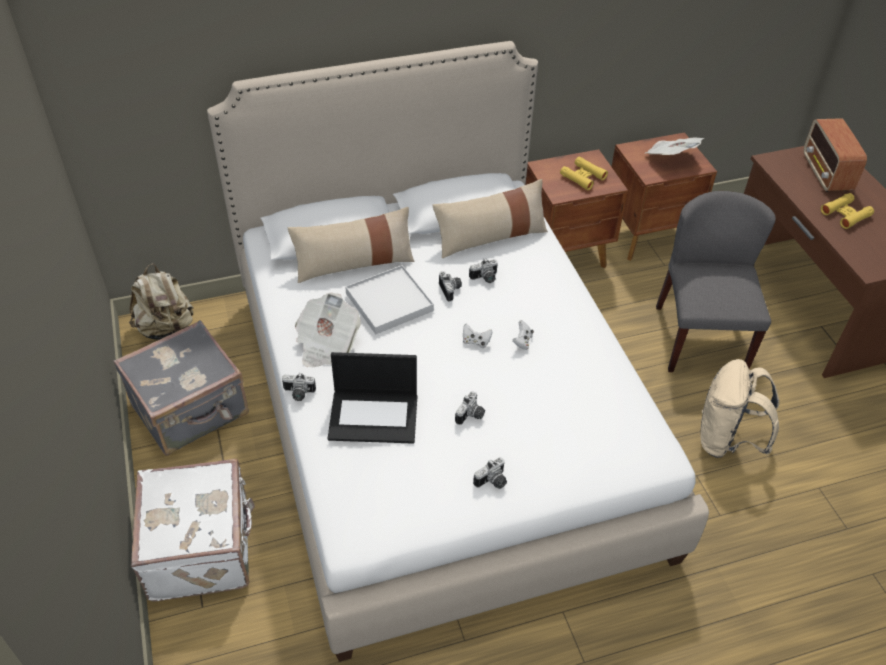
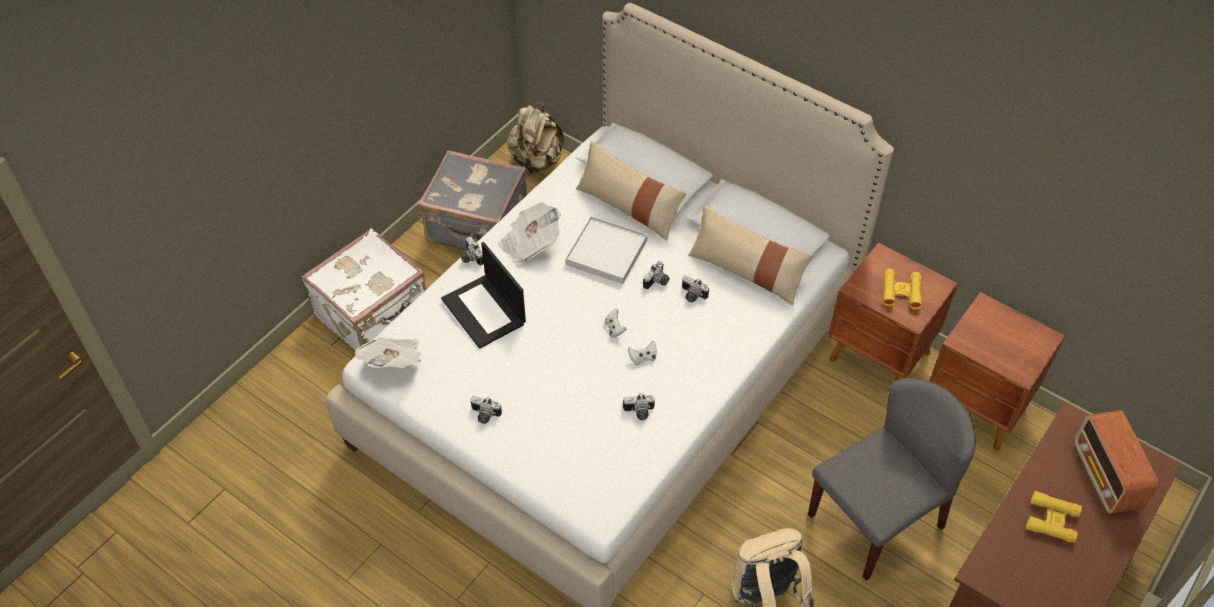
camera: 55 degrees right, 5 degrees up
(471, 416) = (536, 368): camera -> camera (639, 412)
(670, 157) = (1008, 343): newspaper -> newspaper (393, 362)
(826, 174) = (1105, 478): radio -> radio turned 60 degrees counterclockwise

